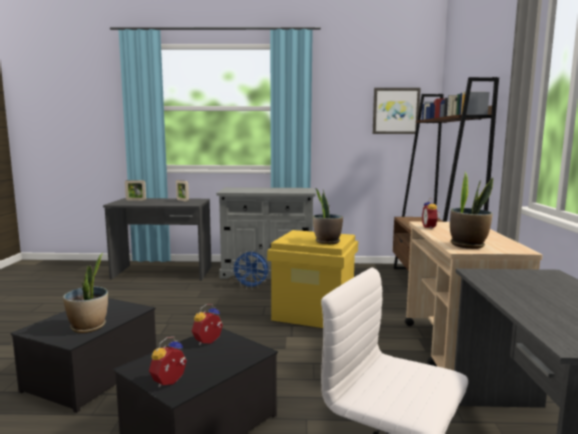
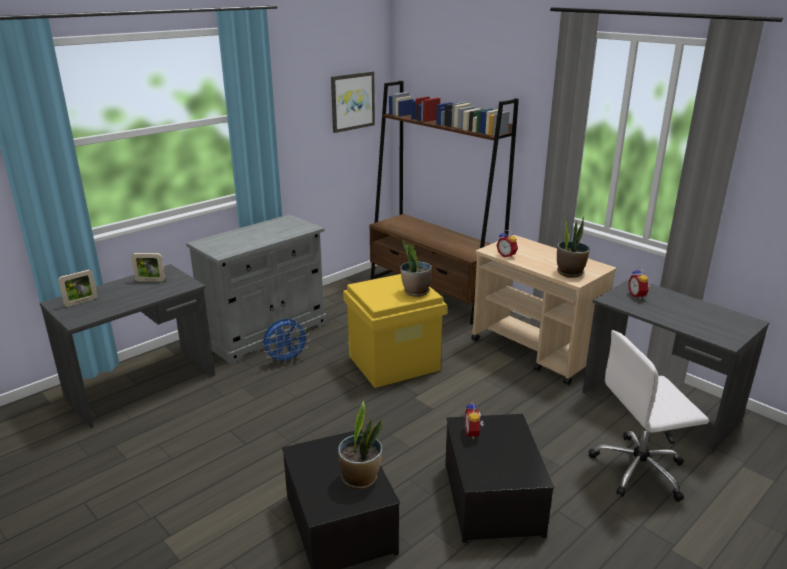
camera: 45 degrees left, 15 degrees up
(170, 383) = (519, 474): alarm clock -> alarm clock (638, 296)

